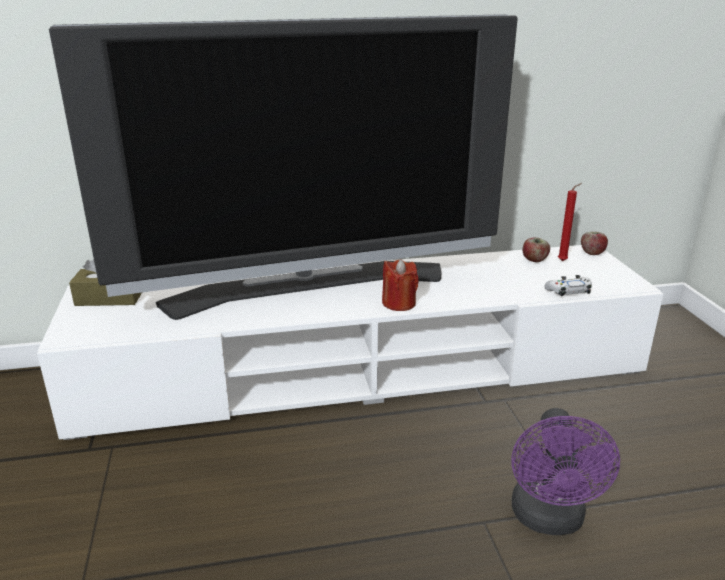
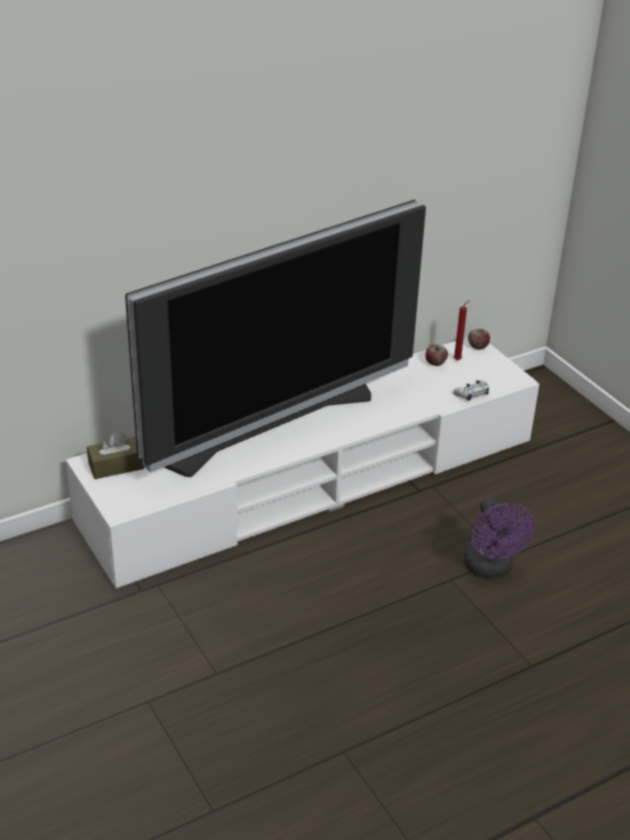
camera: 20 degrees left, 10 degrees up
(399, 303) = (351, 429): red candle -> none

